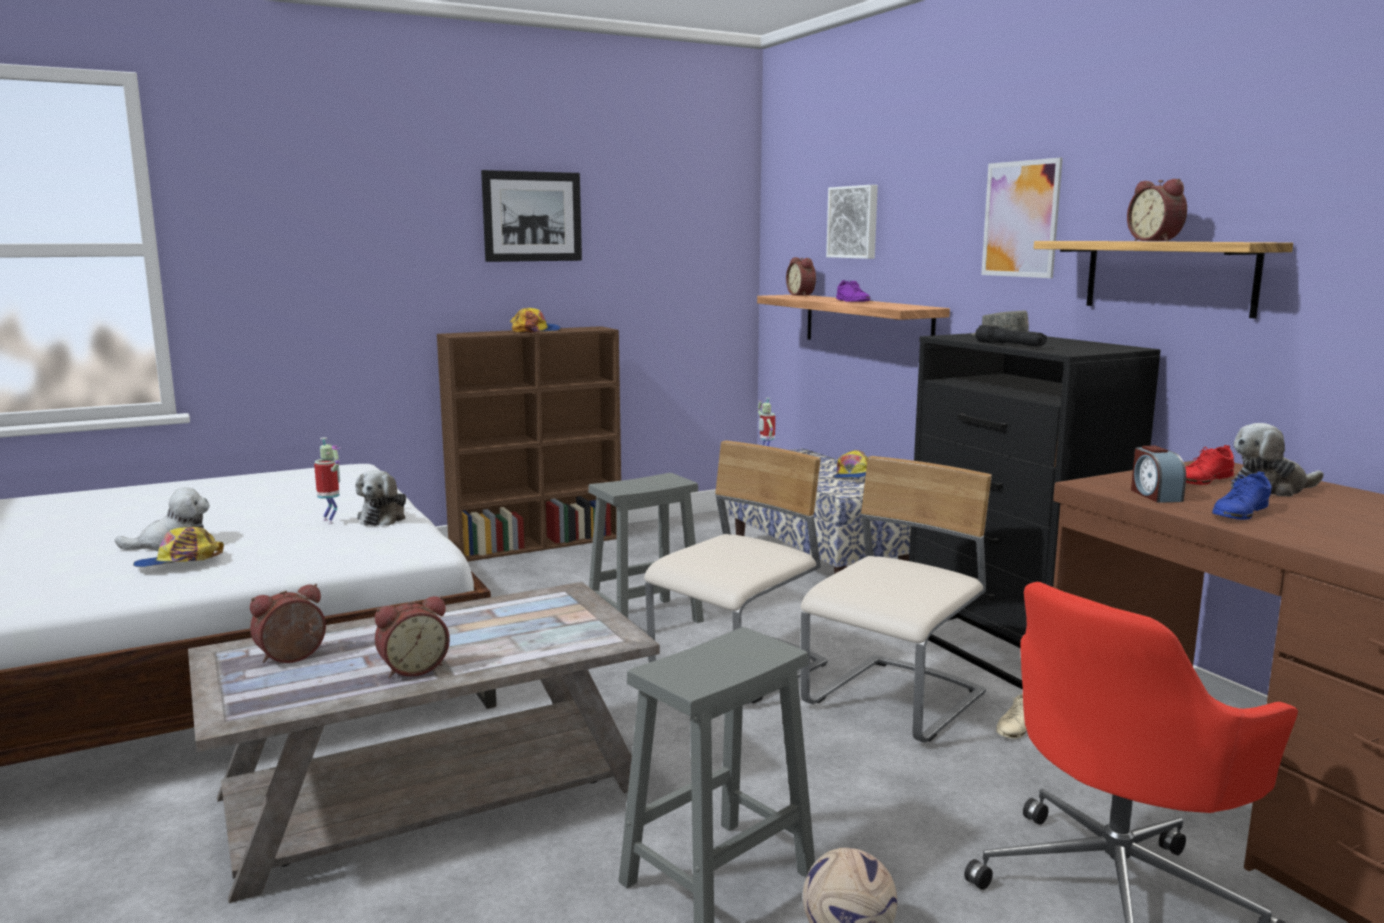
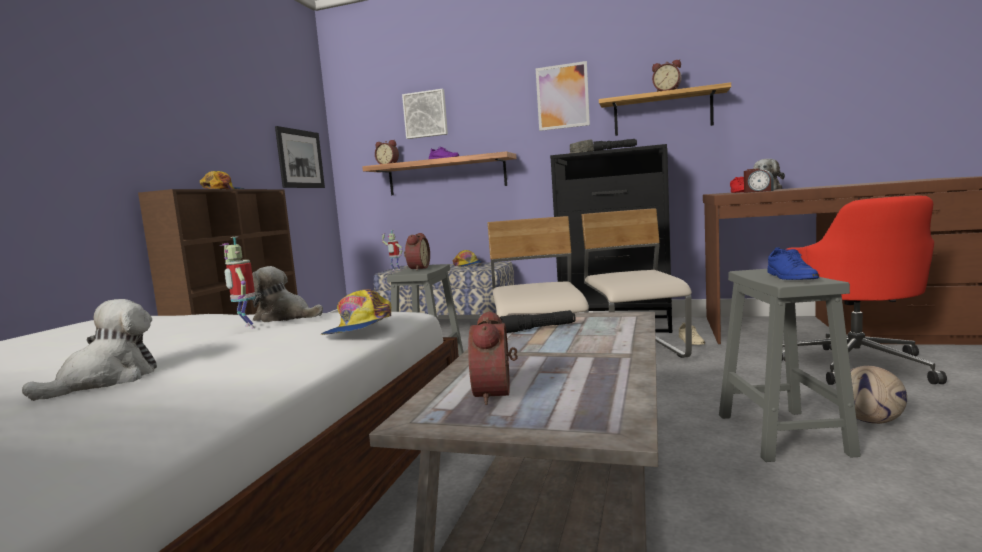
camera: 45 degrees left, 5 degrees down
(179, 563) = (182, 380): cap -> cap (359, 327)
(331, 521) = (246, 327): toy robot -> toy robot turned 135 degrees counterclockwise
(383, 518) = (285, 317): plush toy -> plush toy turned 150 degrees clockwise
(413, 668) = (598, 361): alarm clock -> alarm clock (417, 268)
(519, 613) = (538, 328): none -> black flashlight
(532, 216) = (199, 97): picture -> picture (300, 159)
(1240, 512) = (800, 188): blue shoe -> blue shoe (791, 277)

